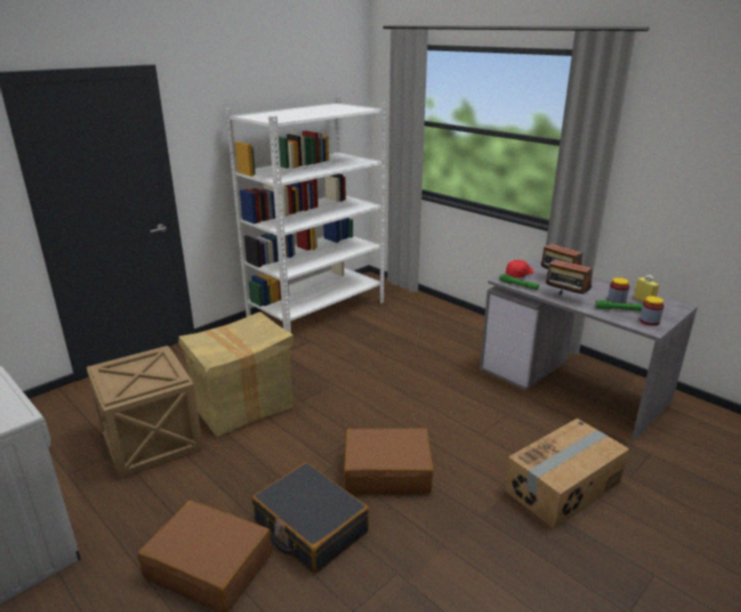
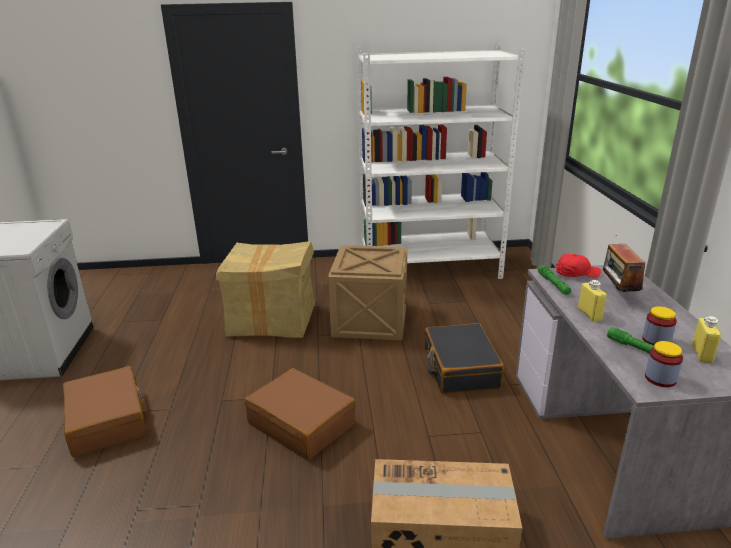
camera: 40 degrees right, 0 degrees up
(151, 439) = (189, 319): crate -> crate (370, 320)
(310, 527) = (193, 433): black suitcase -> black suitcase (460, 368)
(565, 298) = (589, 314): radio -> yellow bottle

